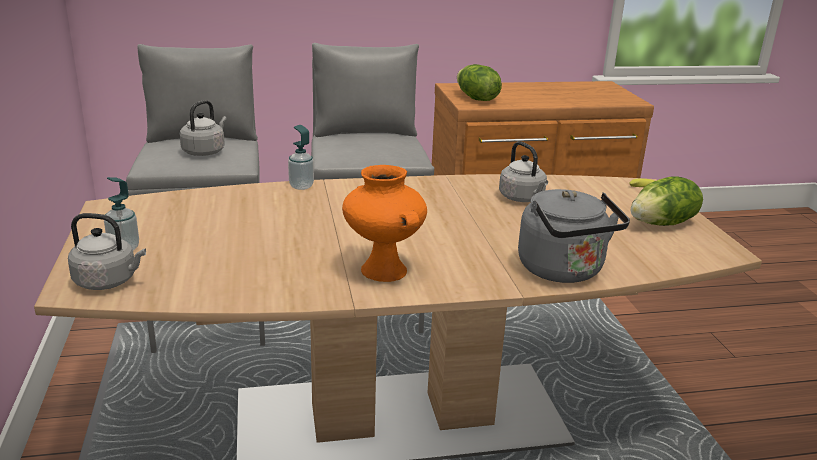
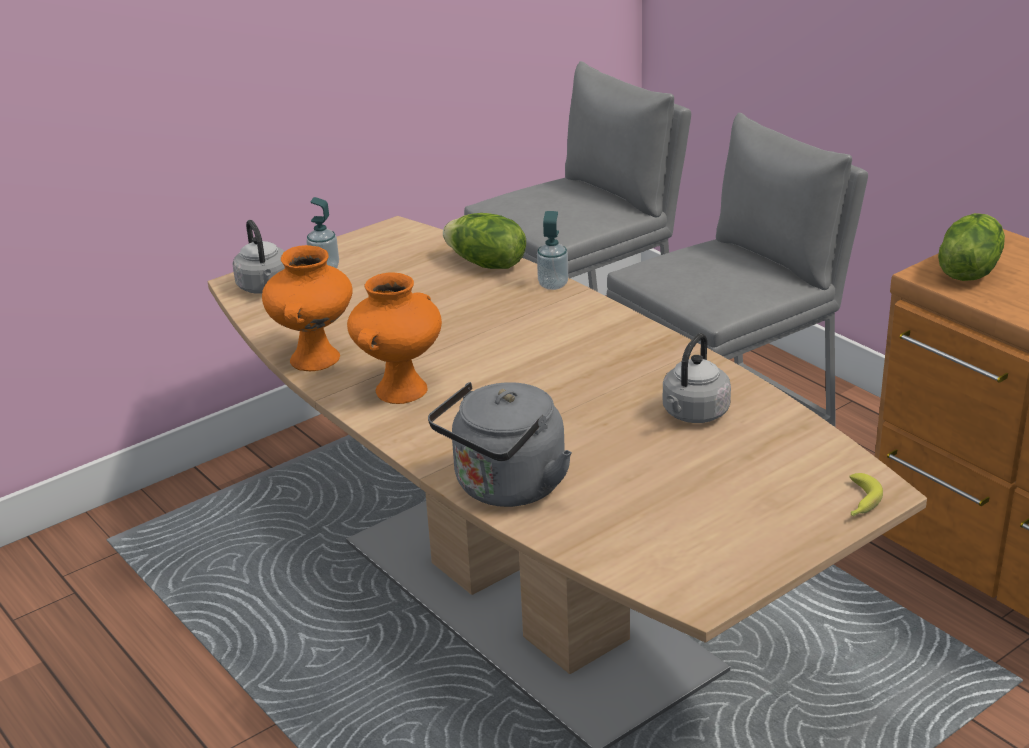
camera: 65 degrees right, 5 degrees up
(205, 151) = (563, 208): grey kettle -> none
(284, 291) = (316, 359): none -> orange vase
(663, 223) = (740, 532): lettuce -> lettuce (486, 264)

